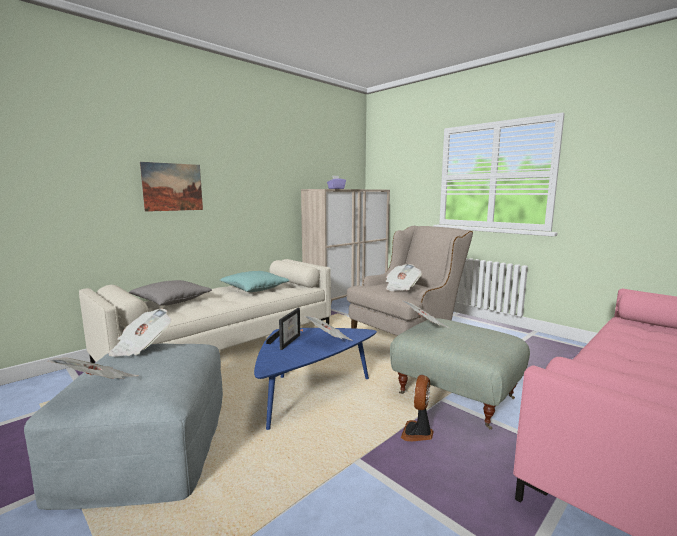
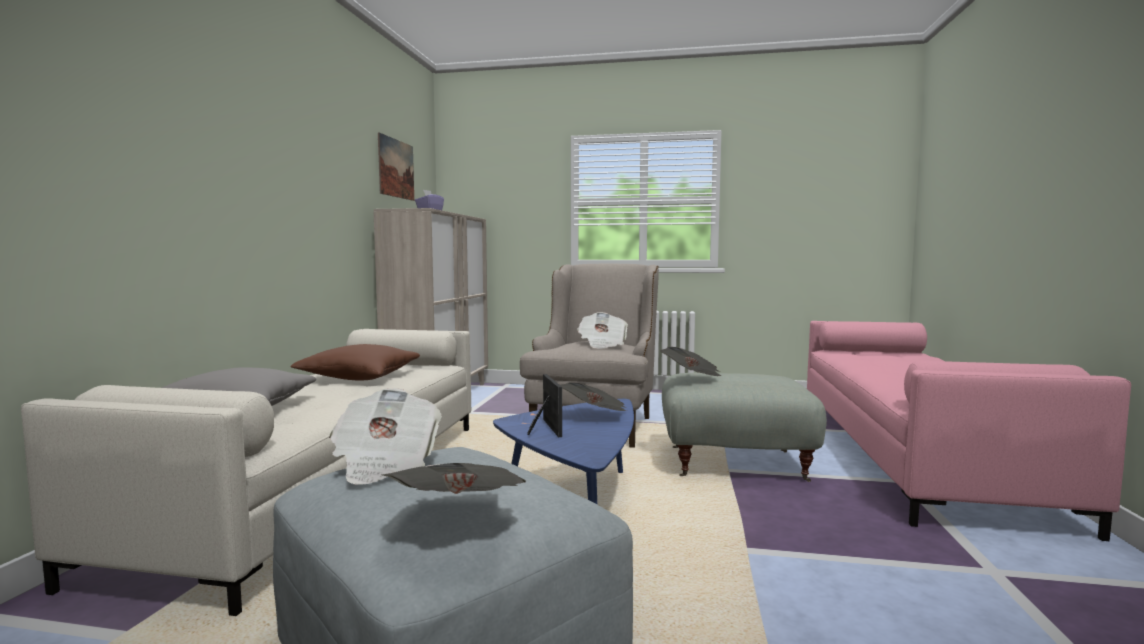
camera: 35 degrees left, 5 degrees down
(172, 187) = (195, 180): picture -> picture (396, 168)
(254, 289) = (359, 378): turquoise pillow -> brown pillow
(418, 433) = (758, 505): fan -> none

